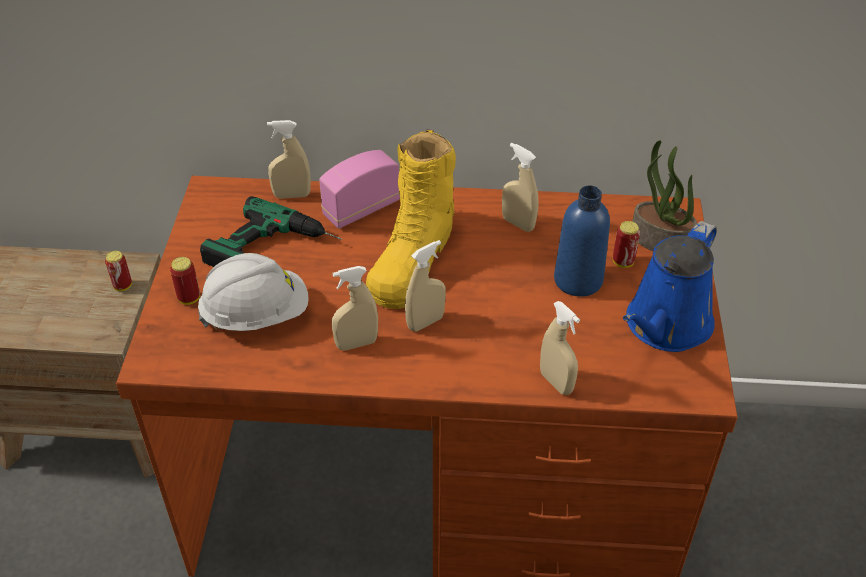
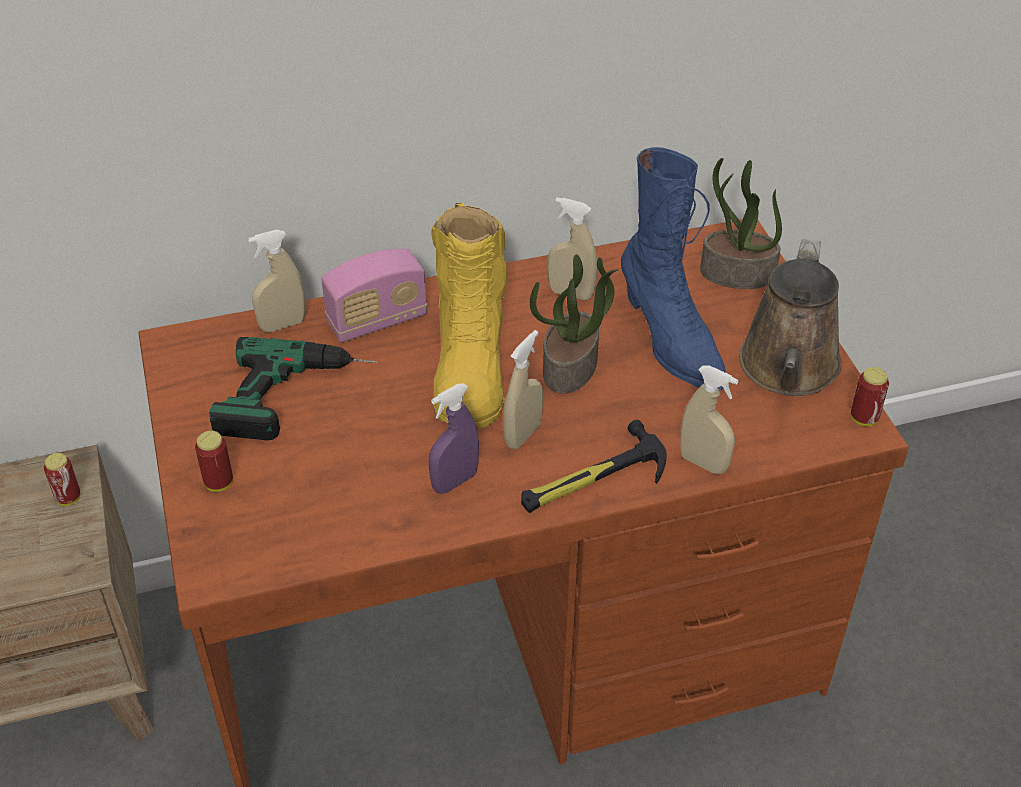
camera: 20 degrees left, 0 degrees up
(256, 314) = (315, 480): white hard hat -> none
(356, 344) = (455, 481): beige spray bottle -> purple spray bottle
(361, 209) = (377, 320): radio -> radio turned 150 degrees counterclockwise
(461, 371) = (592, 479): none -> hammer
(489, 280) = (571, 367): none -> potted plant
(578, 280) = (670, 341): blue bottle -> blue boot
(623, 262) = (709, 309): can -> can (864, 418)
(665, 326) = (788, 369): blue watering can -> brown watering can

